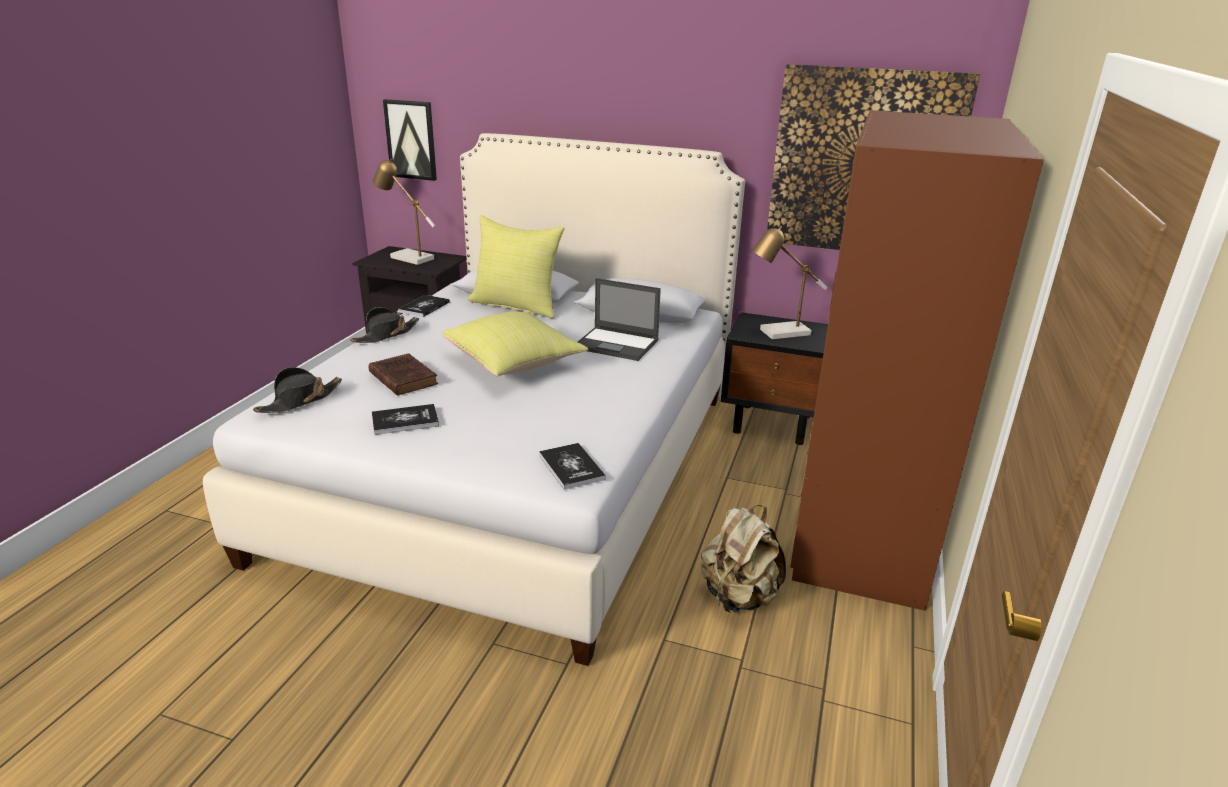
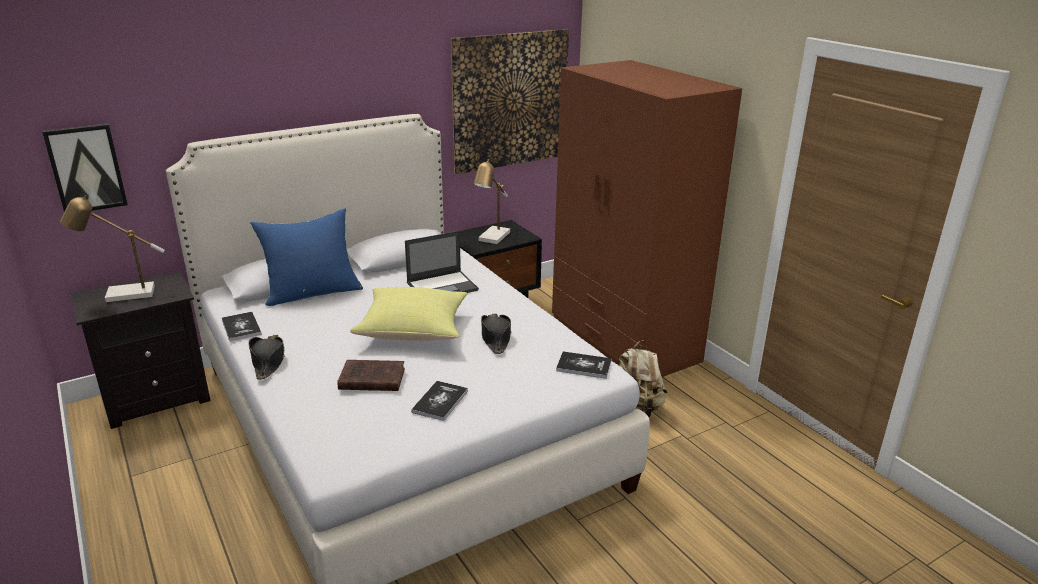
camera: 50 degrees left, 0 degrees up
(300, 400) = (338, 436): black hat -> black hat (495, 338)
(517, 305) = (312, 292): yellow pillow -> blue pillow

